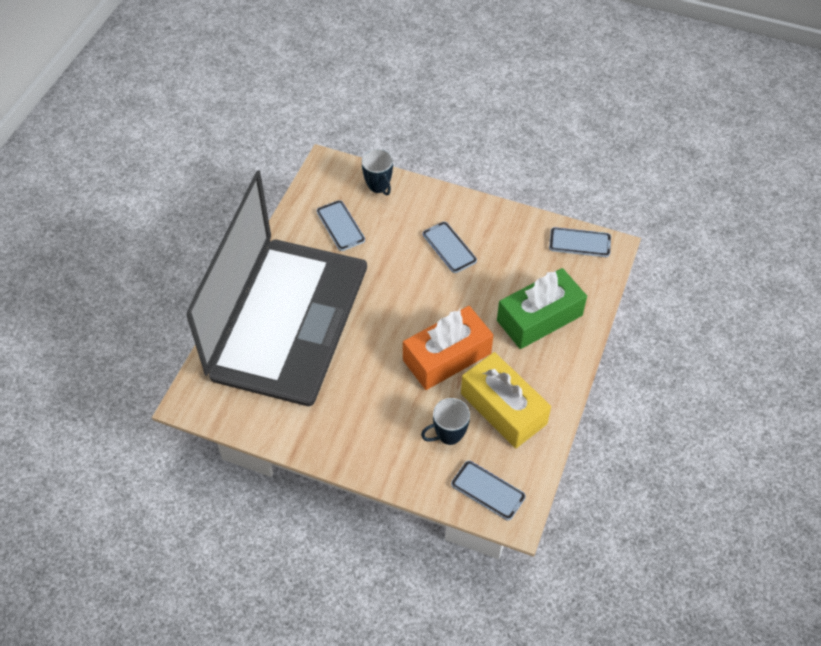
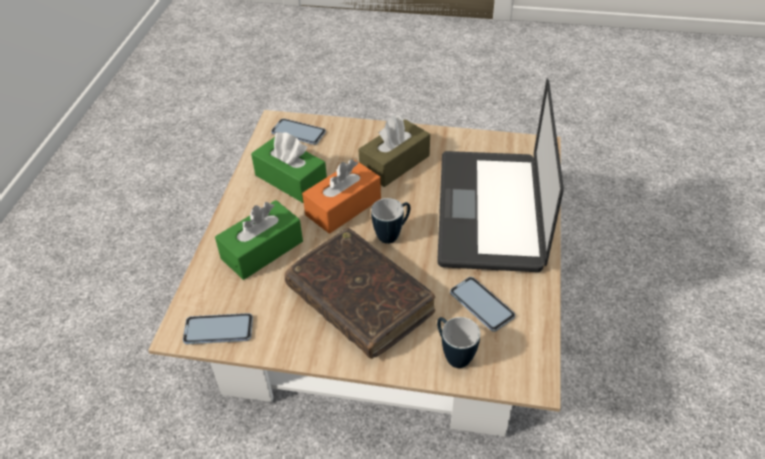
camera: 170 degrees right, 10 degrees down
(373, 410) = (394, 163): none -> brown tissue box
(443, 439) = (336, 155): mug -> mug (392, 234)
(449, 248) = (359, 301): phone -> brown book
(503, 408) = (291, 179): yellow tissue box -> green tissue box

